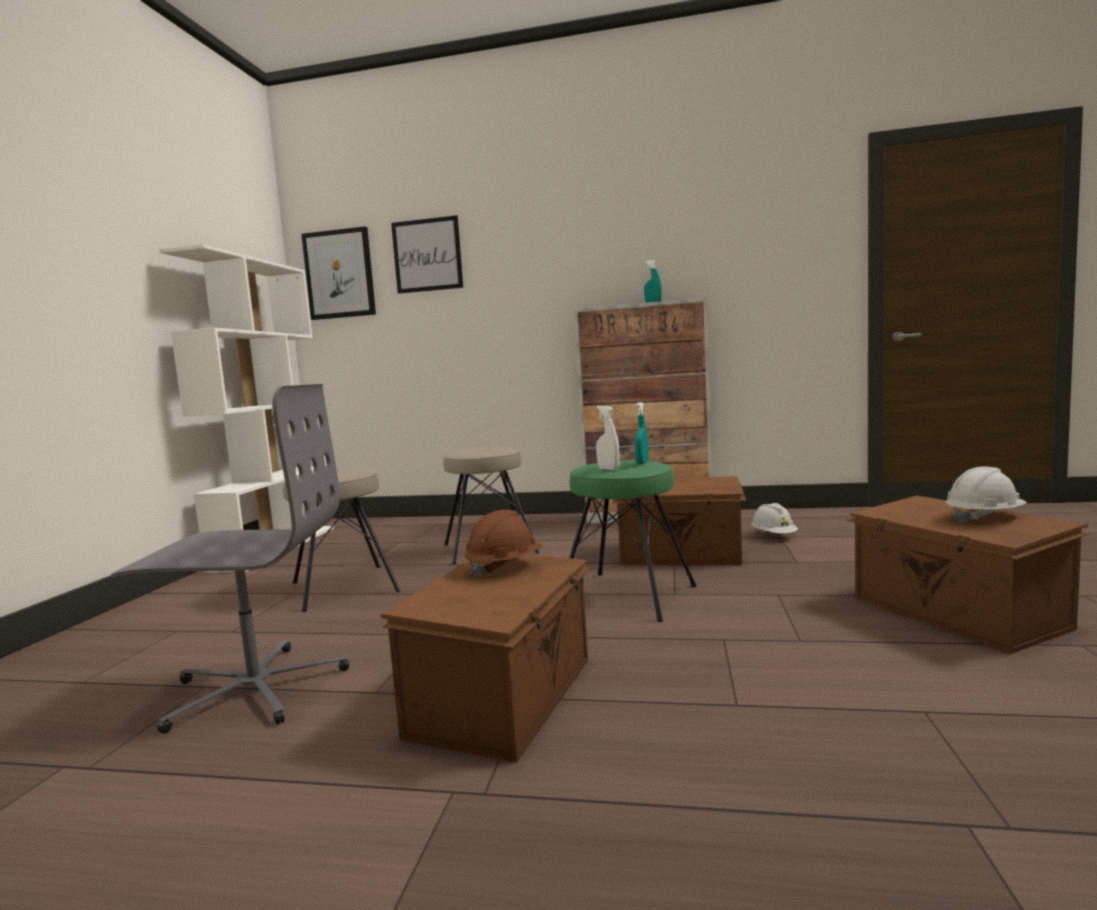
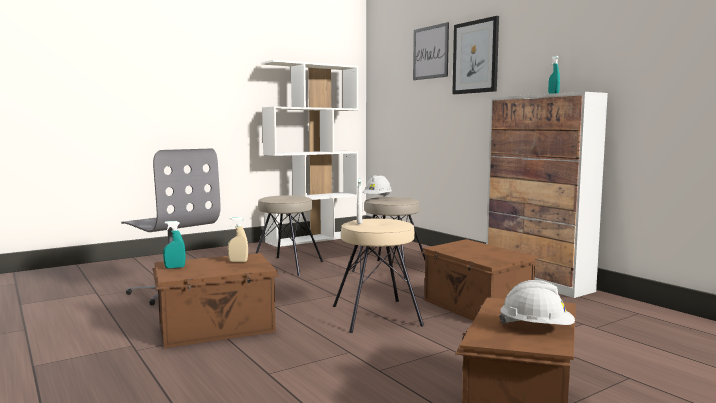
camera: 45 degrees right, 0 degrees up
(339, 274) = (387, 66): picture -> picture (475, 57)
(504, 567) = (238, 261): brown hard hat -> beige spray bottle
(627, 595) = (377, 315): green stool -> beige stool
(642, 463) = (391, 223): turquoise spray bottle -> turquoise spray bottle (175, 267)
(774, 536) = (579, 321): white hard hat -> white hard hat (377, 198)

